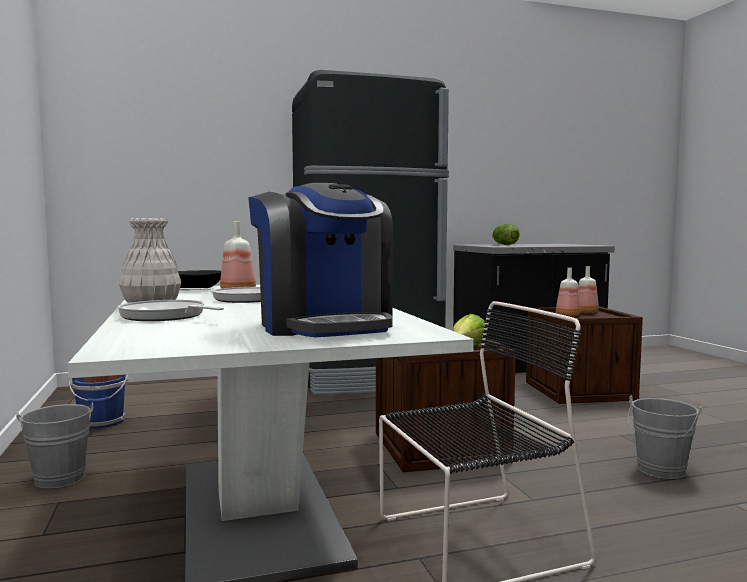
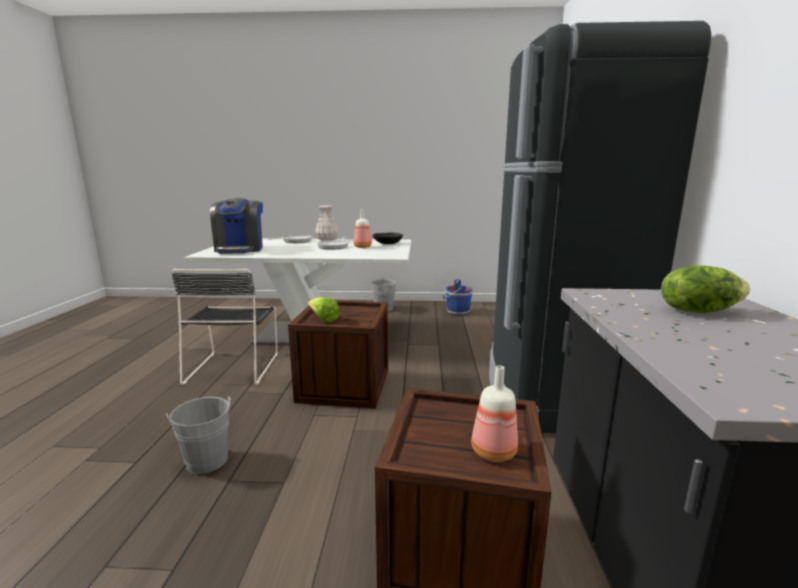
camera: 110 degrees right, 10 degrees up
(324, 326) = (240, 249): coffee machine -> coffee machine turned 90 degrees counterclockwise
(567, 315) = (461, 417): bottle -> none

